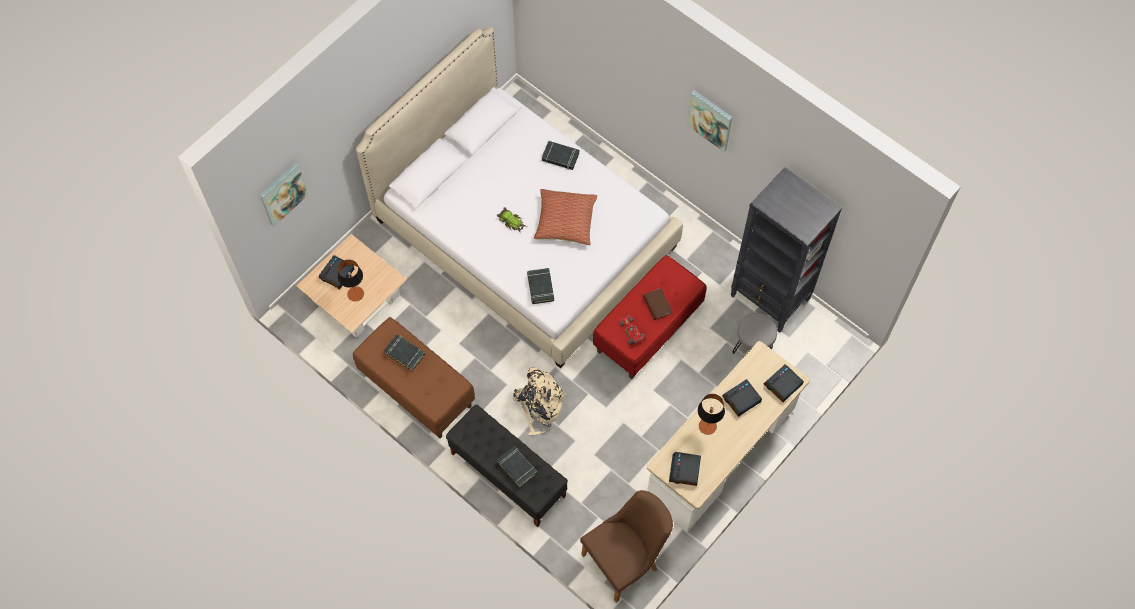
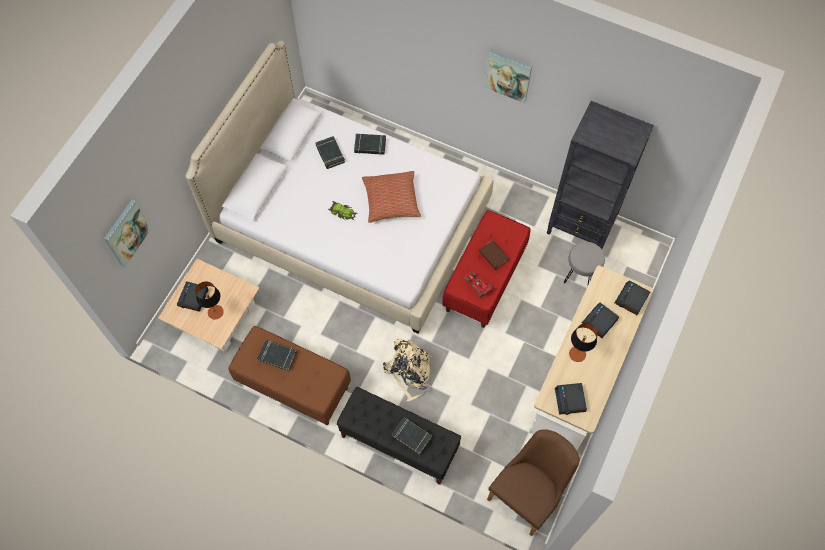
camera: 15 degrees left, 0 degrees up
(540, 287) = (386, 265): black book -> black book (330, 154)

